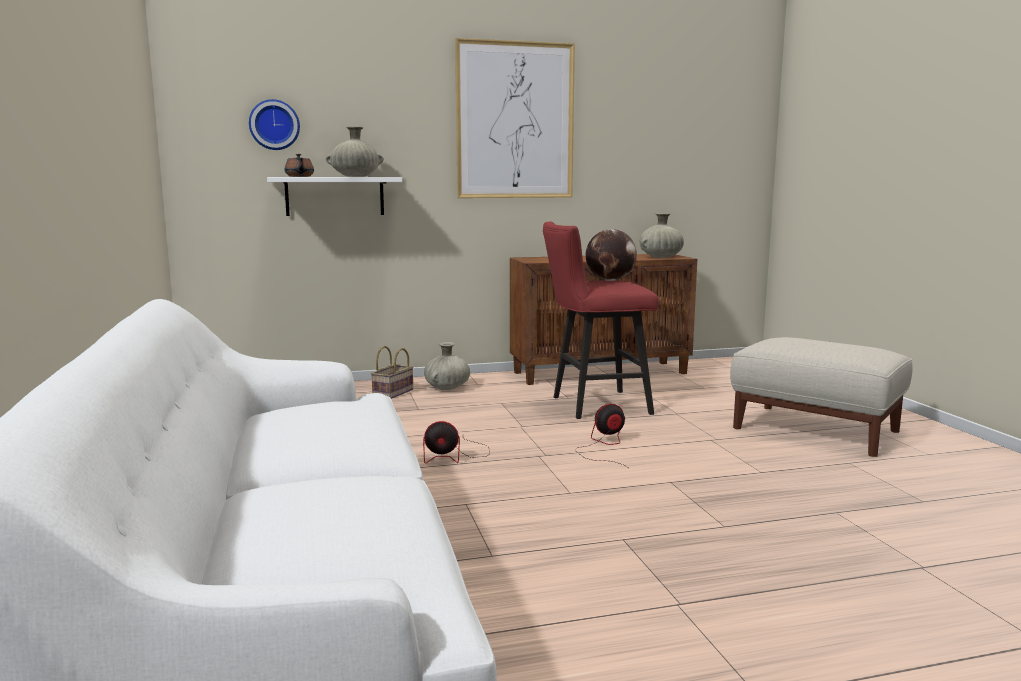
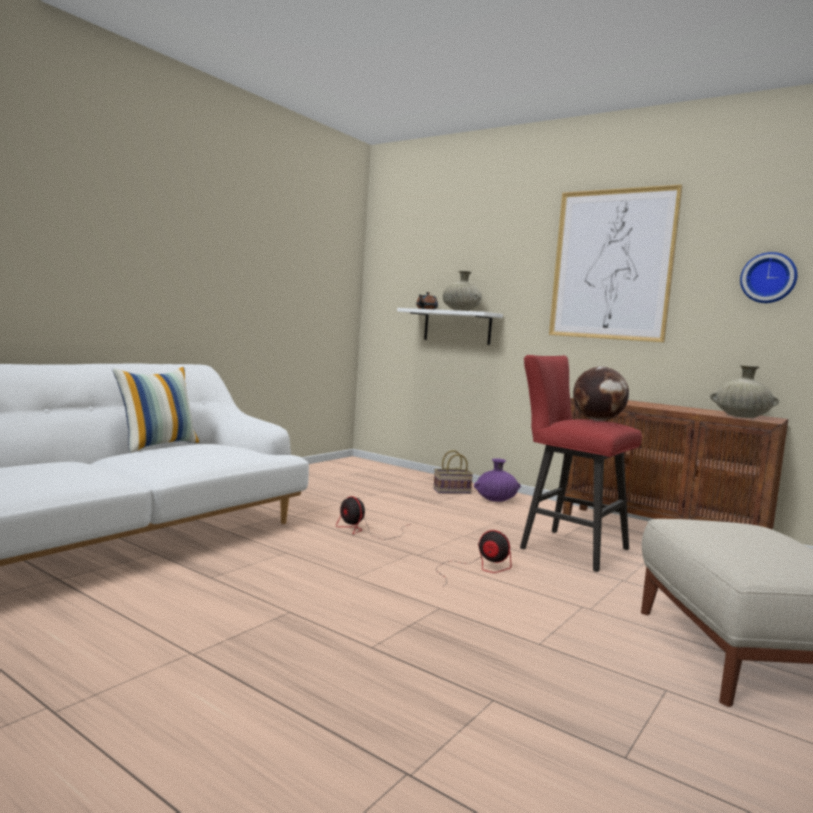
camera: 50 degrees right, 5 degrees down
(243, 434) = (158, 445): none -> pillow
(274, 125) = (425, 271): wall clock -> wall clock (768, 278)
(447, 388) = (496, 500): beige vase -> purple vase

